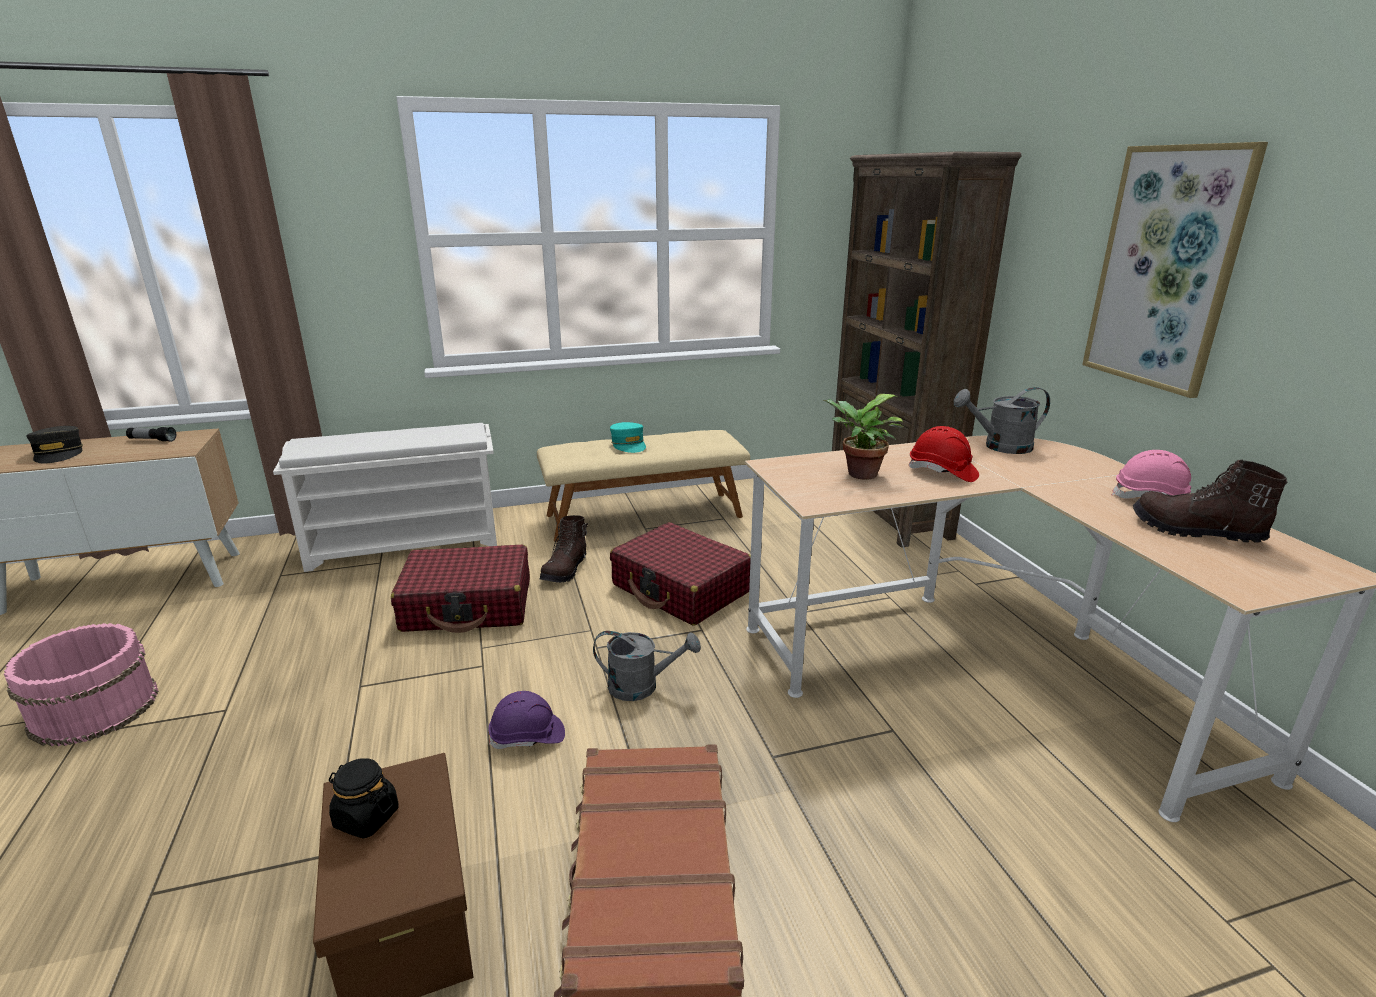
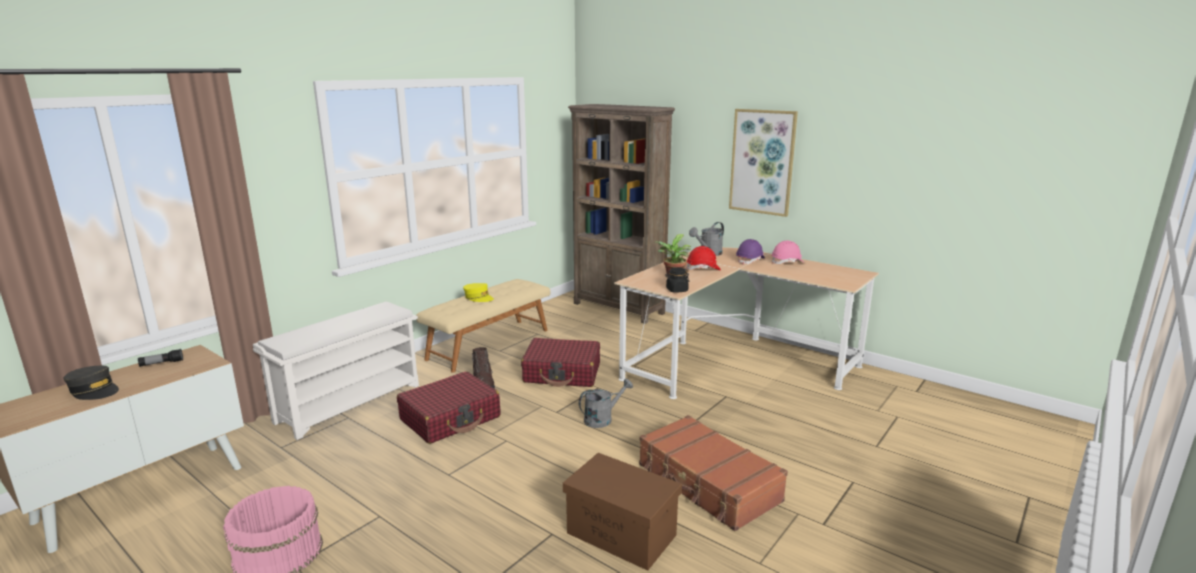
camera: 35 degrees left, 5 degrees down
(366, 818) = (604, 483): black jar -> black jar (676, 290)
(527, 737) = (577, 457): purple hard hat -> purple hard hat (750, 260)
(628, 445) = (478, 298): turquoise cap -> yellow cap
(1195, 531) = (813, 270): brown boot -> none

